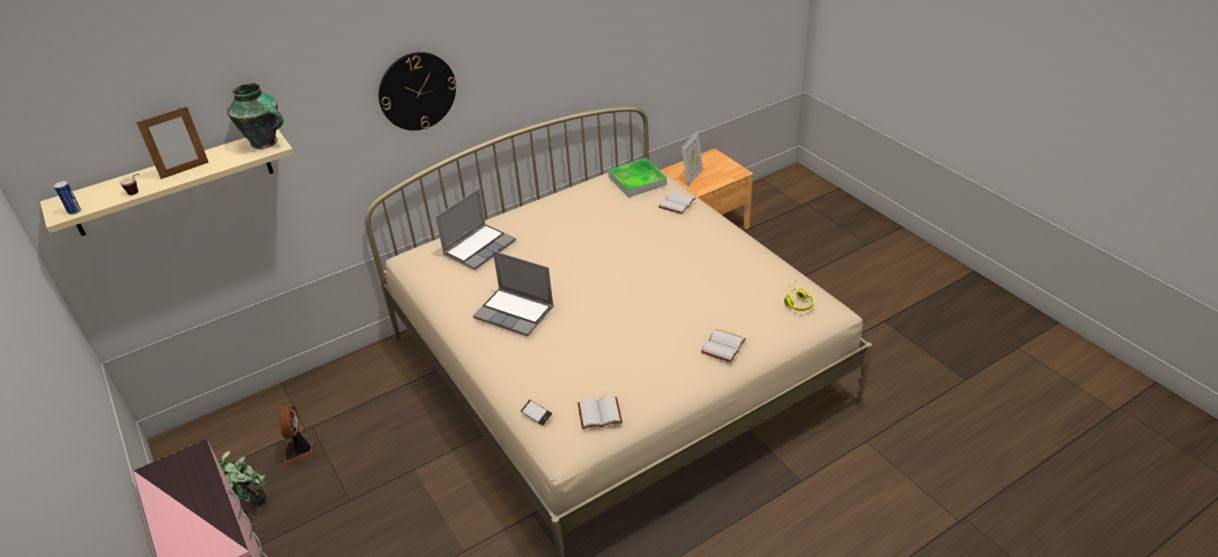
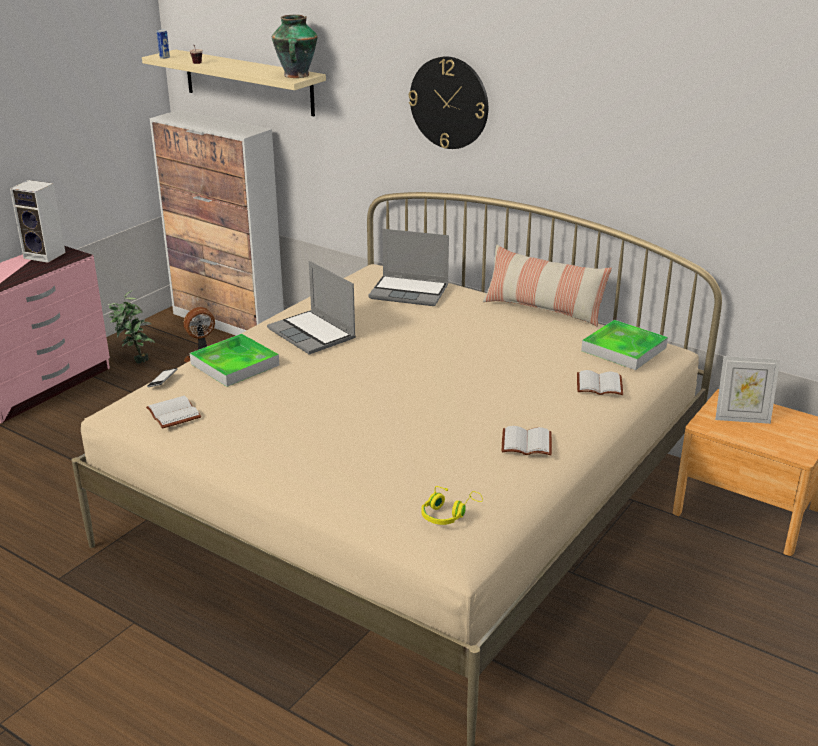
camera: 65 degrees right, 10 degrees down
(169, 479) = (46, 255): none -> speaker
(185, 170) = (237, 67): picture frame -> none
(235, 418) = (228, 322): none -> cabinet
(515, 312) = (313, 334): laptop -> laptop turned 45 degrees counterclockwise
(538, 366) = (235, 364): none -> tray
(553, 195) = (543, 309): none -> pillow
(724, 347) = (319, 471): white book -> white book (525, 444)

